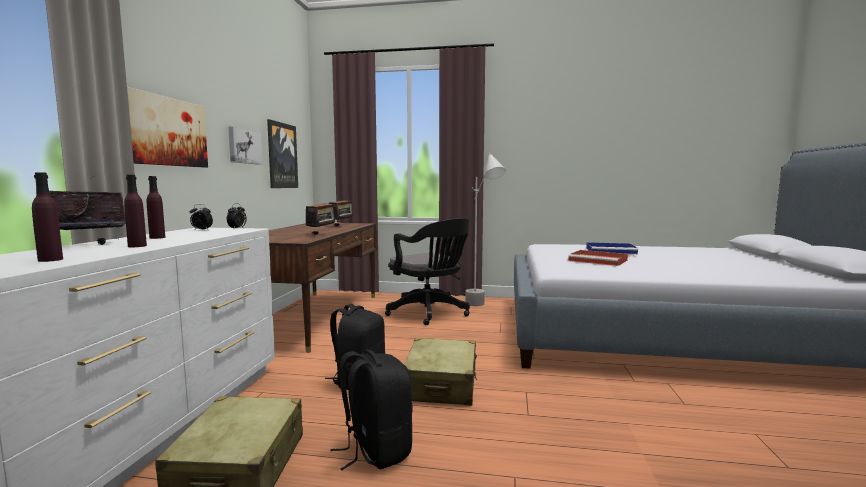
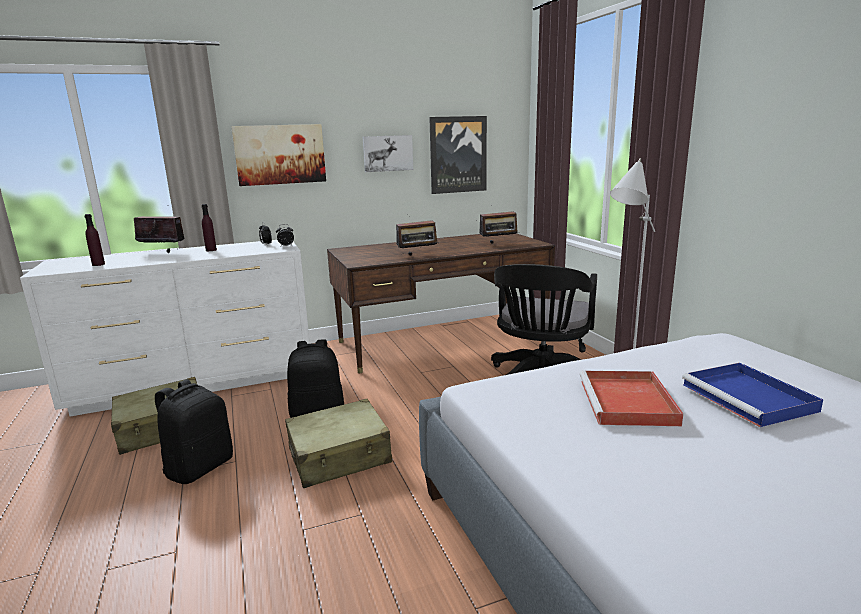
camera: 60 degrees right, 10 degrees up
(137, 246) = (163, 259): purple bottle -> none

